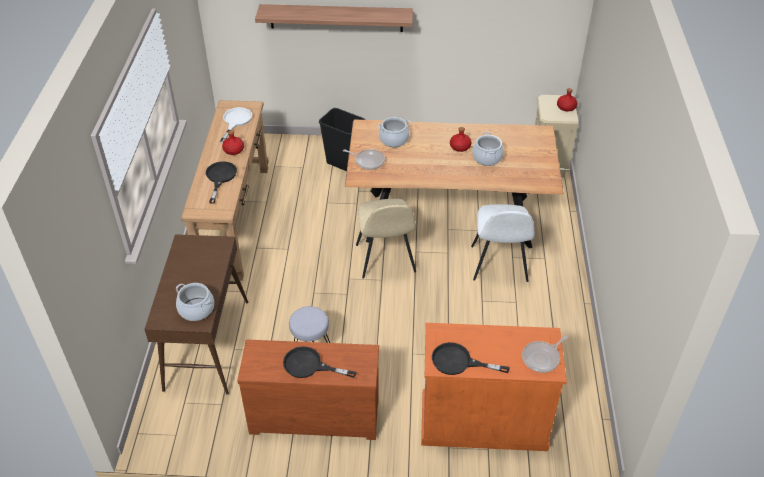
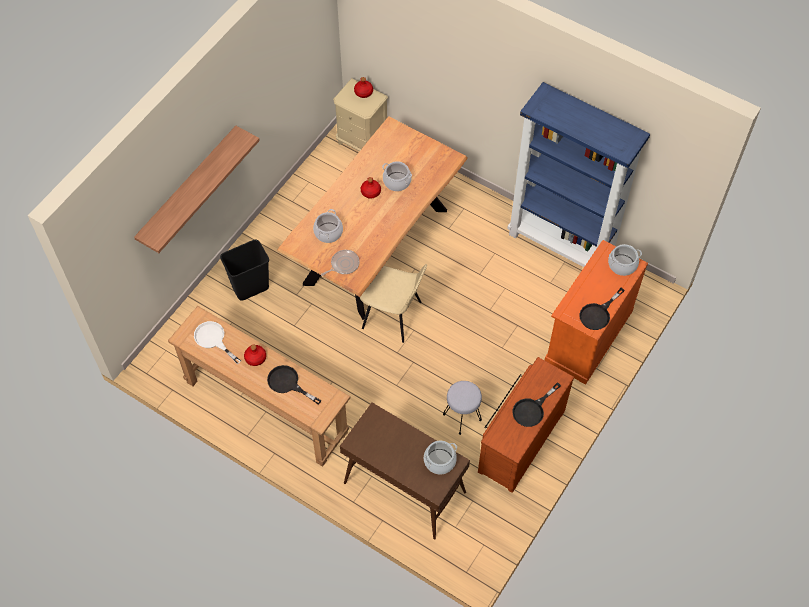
camera: 60 degrees left, 15 degrees up
(499, 265) = (450, 242): white chair -> none
(542, 358) = (622, 265): frying pan -> cooking pot
(573, 351) = (561, 245): none -> blue bookcase

